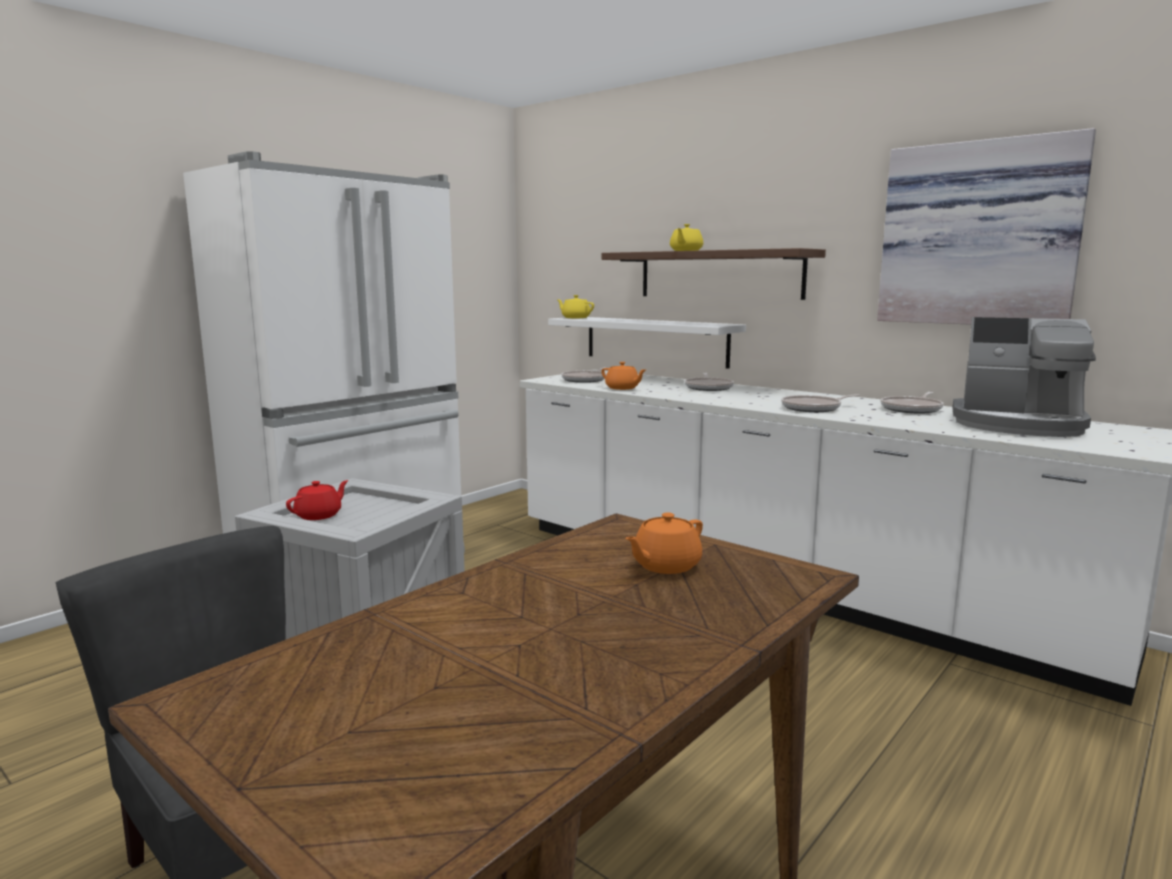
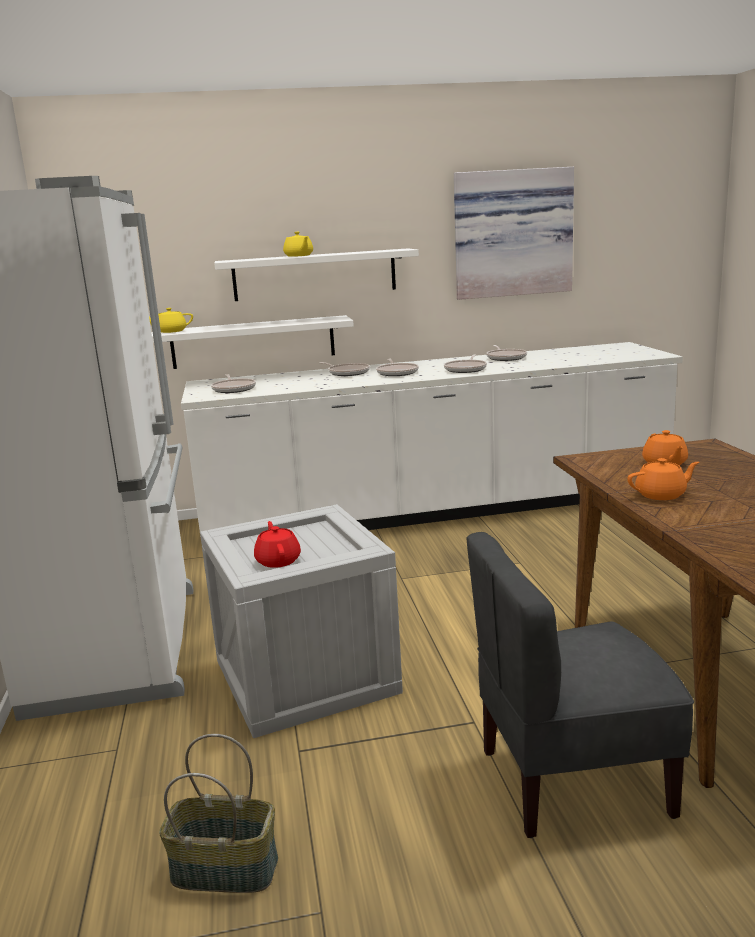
camera: 50 degrees left, 5 degrees up
(66, 720) = (226, 868): none -> basket
(622, 388) = (297, 387): orange teapot -> orange teapot (661, 495)
(719, 274) = (314, 275): brown shelf -> white shelf
(743, 396) = (397, 372): none -> frying pan
(1018, 425) = (576, 354): coffee machine -> none

